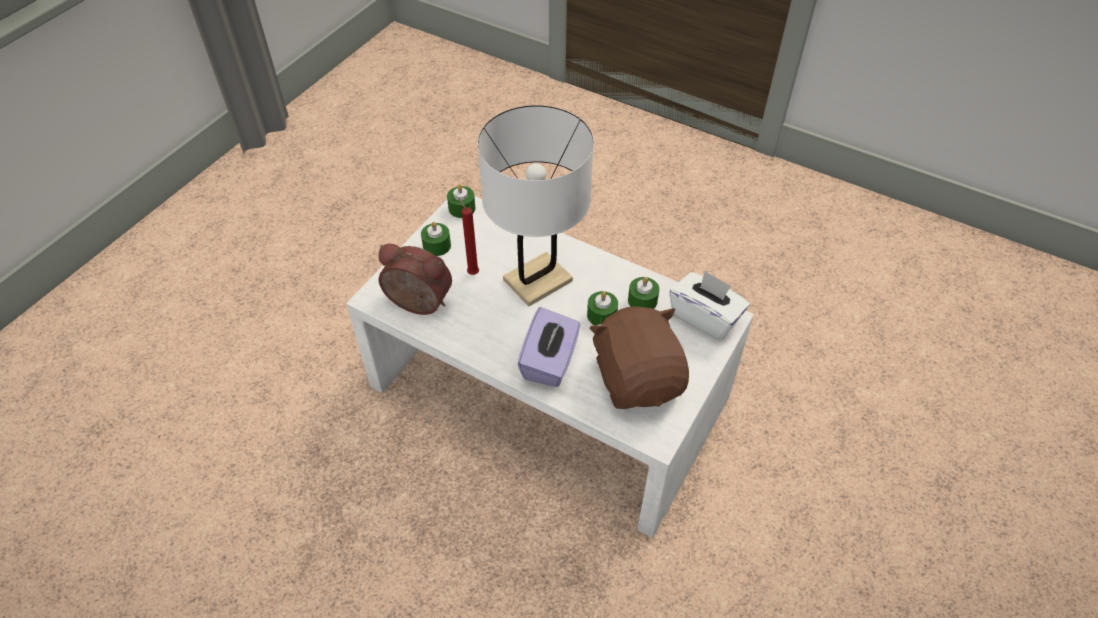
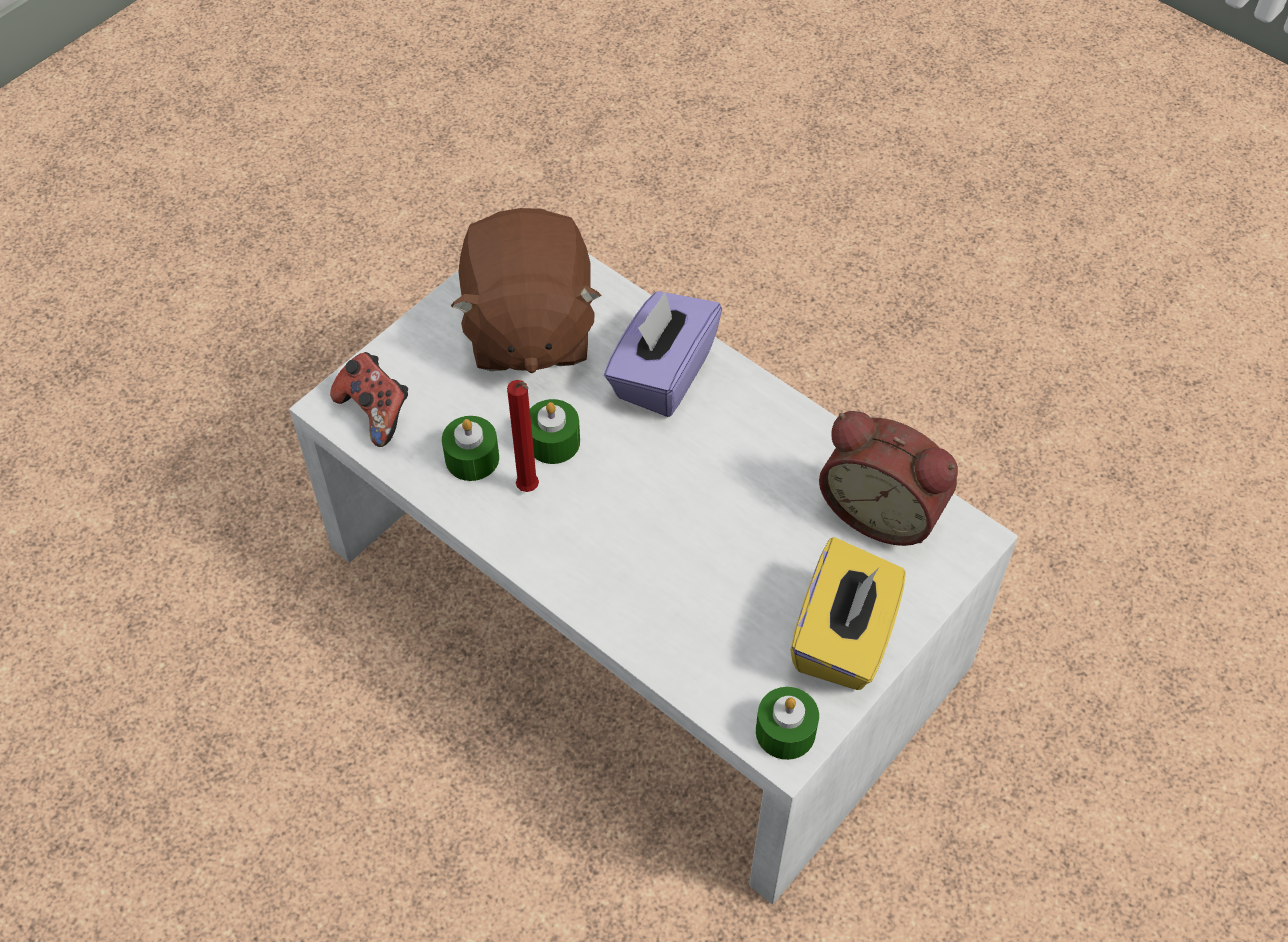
camera: 170 degrees left, 5 degrees up
(437, 246) = (844, 638): green candle -> yellow tissue box
(472, 272) = (777, 564): red candle -> red candle (529, 490)
(537, 280) = (652, 528): white table lamp -> none
(705, 317) = (375, 412): white tissue box -> game controller

